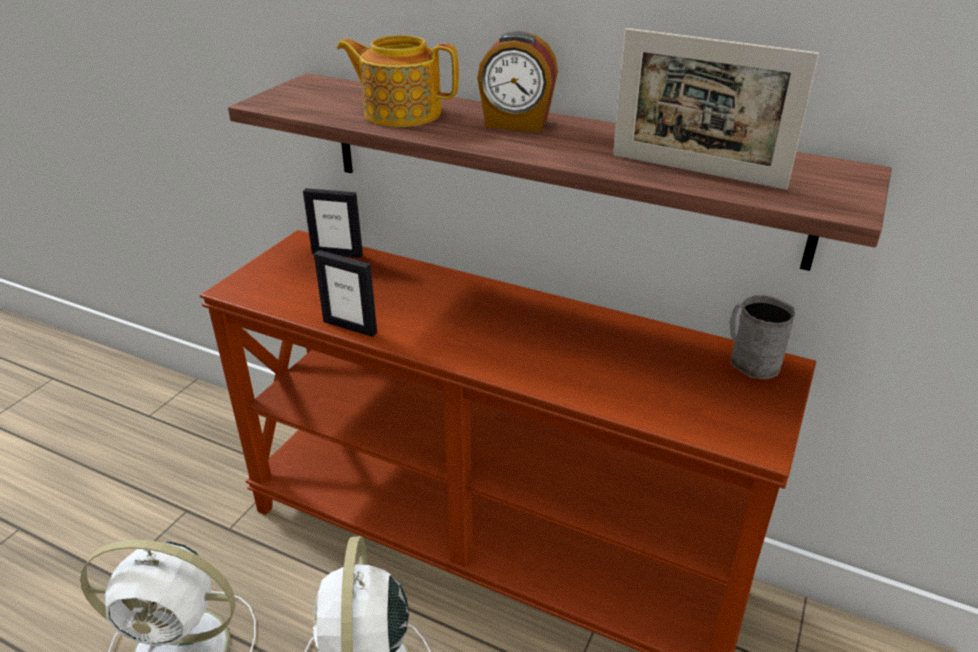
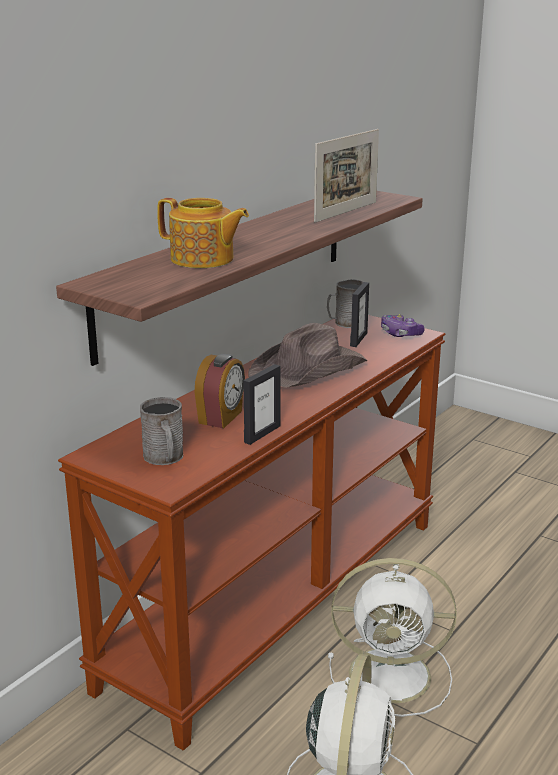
camera: 80 degrees left, 10 degrees down
(293, 278) = (165, 458): none -> grey mug
(337, 254) = (129, 438): picture frame -> picture frame (358, 339)
(401, 113) = (203, 259): teapot -> teapot turned 90 degrees counterclockwise
(516, 124) = (247, 235): alarm clock -> alarm clock (221, 417)
(549, 342) = (309, 370): none -> brown hat
(741, 419) = (400, 334): none -> game controller

